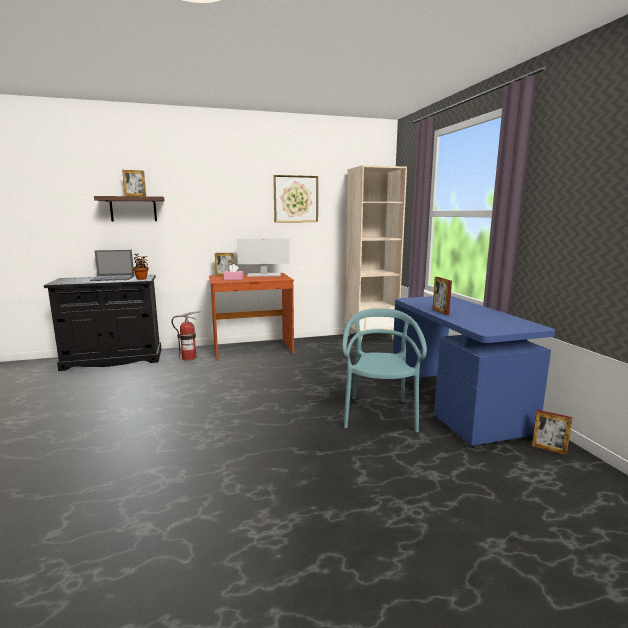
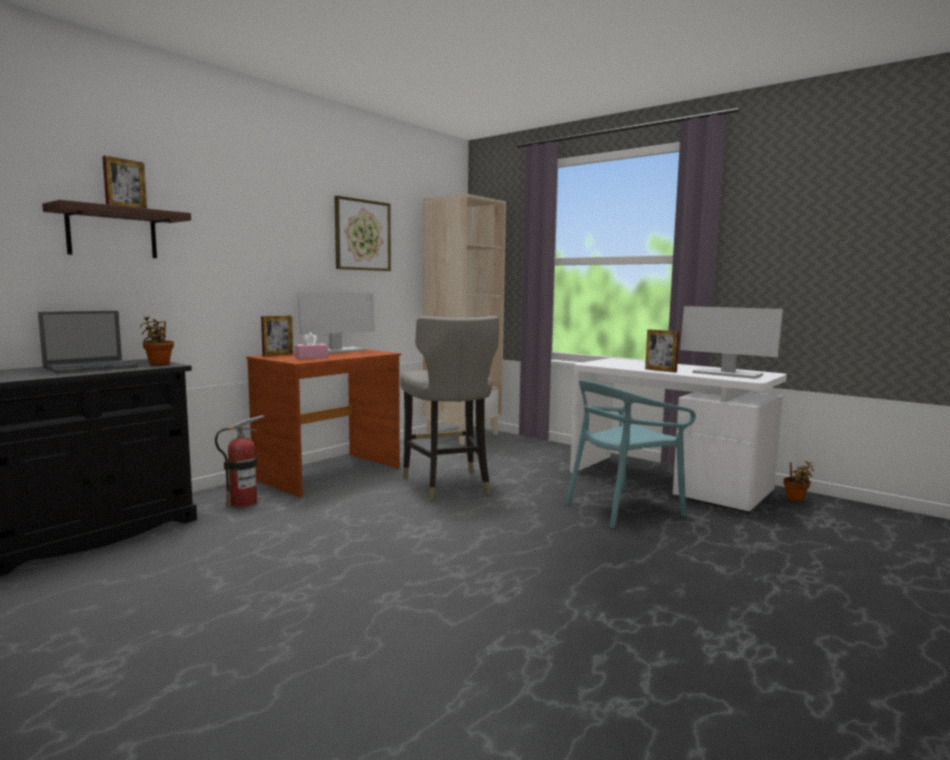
camera: 35 degrees left, 5 degrees down
(299, 371) = (448, 486): none -> grey stool
(379, 414) = (623, 508): turquoise chair -> turquoise chair turned 90 degrees counterclockwise
(455, 405) = (669, 482): blue desk -> white desk
(487, 322) = (726, 374): none -> monitor
(549, 449) = (796, 499): picture frame -> potted plant

